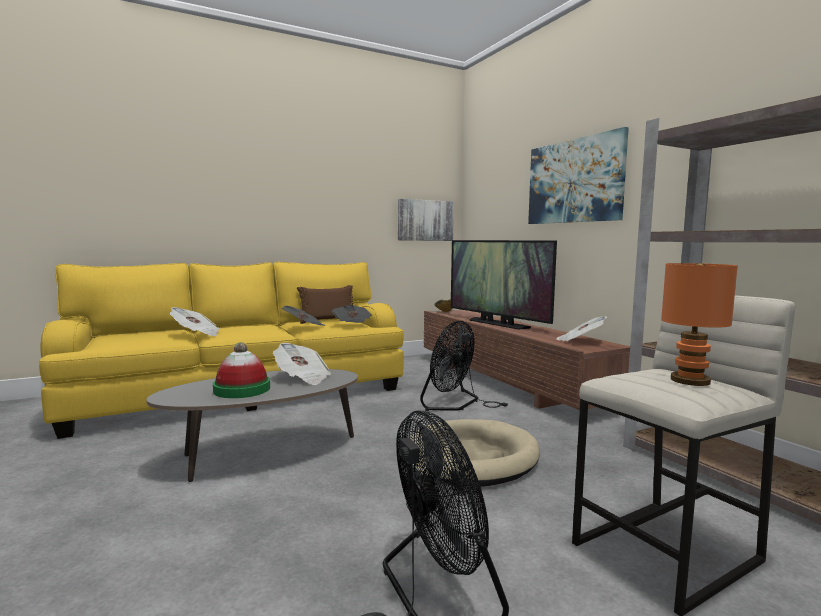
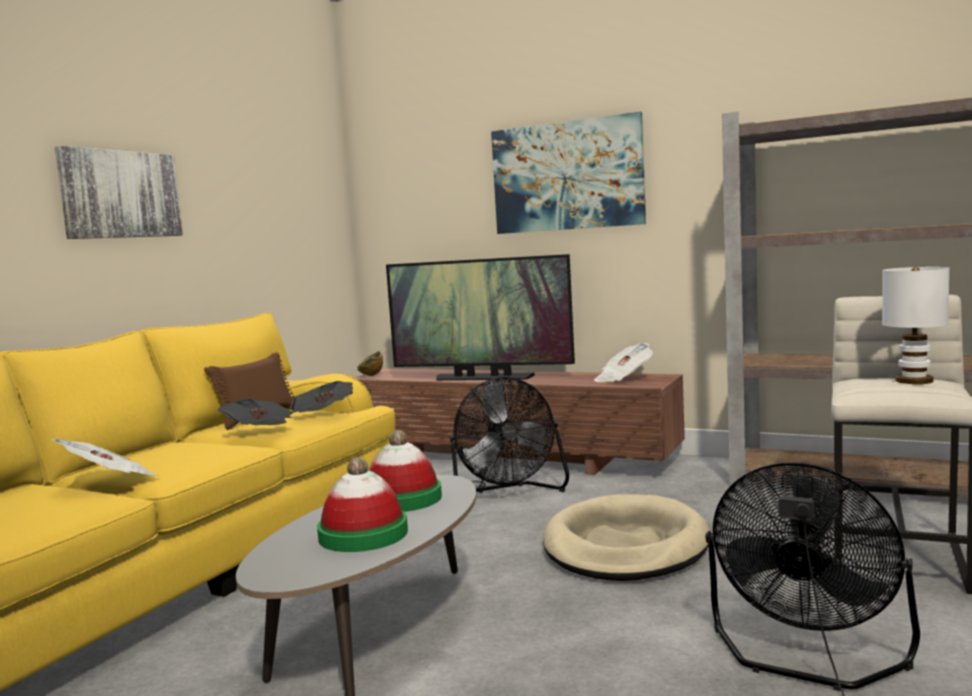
camera: 35 degrees left, 0 degrees up
(302, 378) = (402, 499): newspaper -> hat
(425, 220) = (313, 236): picture -> picture (120, 194)
(460, 402) = (501, 493): black fan -> black fan turned 105 degrees counterclockwise
(690, 380) = (913, 380): orange table lamp -> white table lamp

